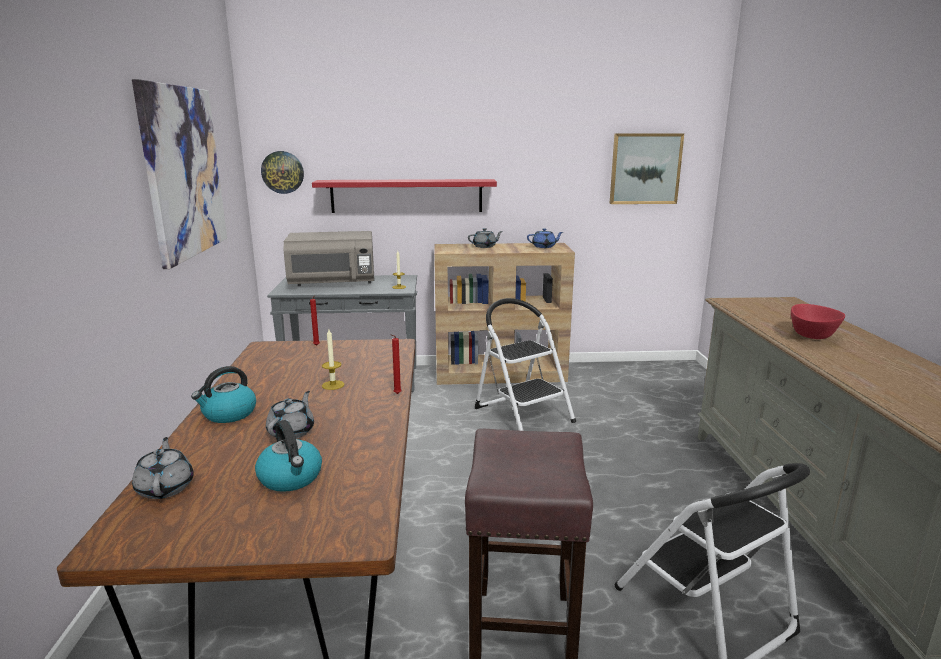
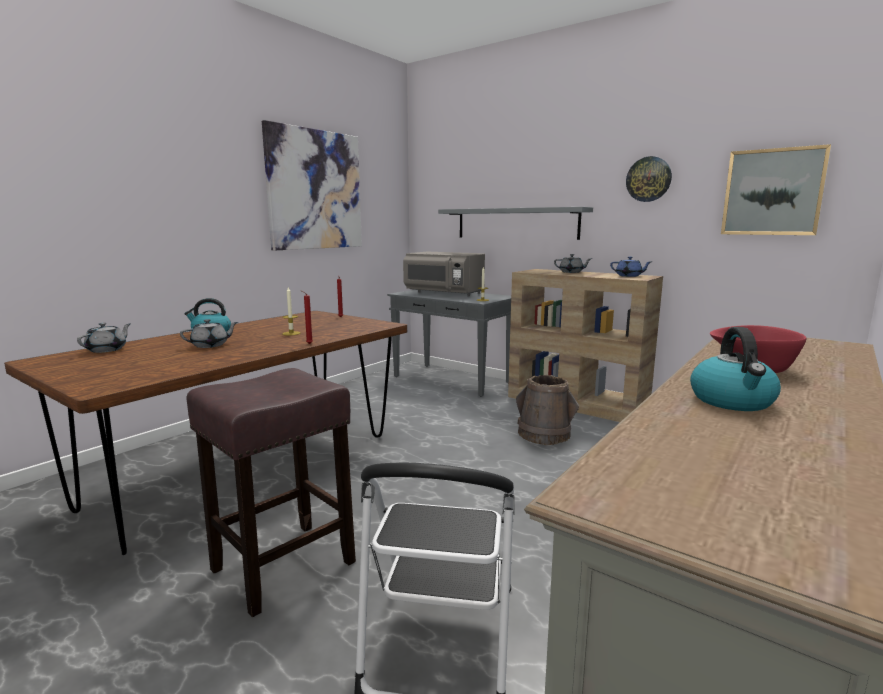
camera: 40 degrees right, 5 degrees down
(282, 172) = (430, 204): wall clock -> wall clock (648, 179)
(291, 478) = (151, 360): kettle -> kettle (732, 401)
(406, 196) = (516, 223): red shelf -> grey shelf
(522, 414) = (544, 435): step ladder -> brown bucket

